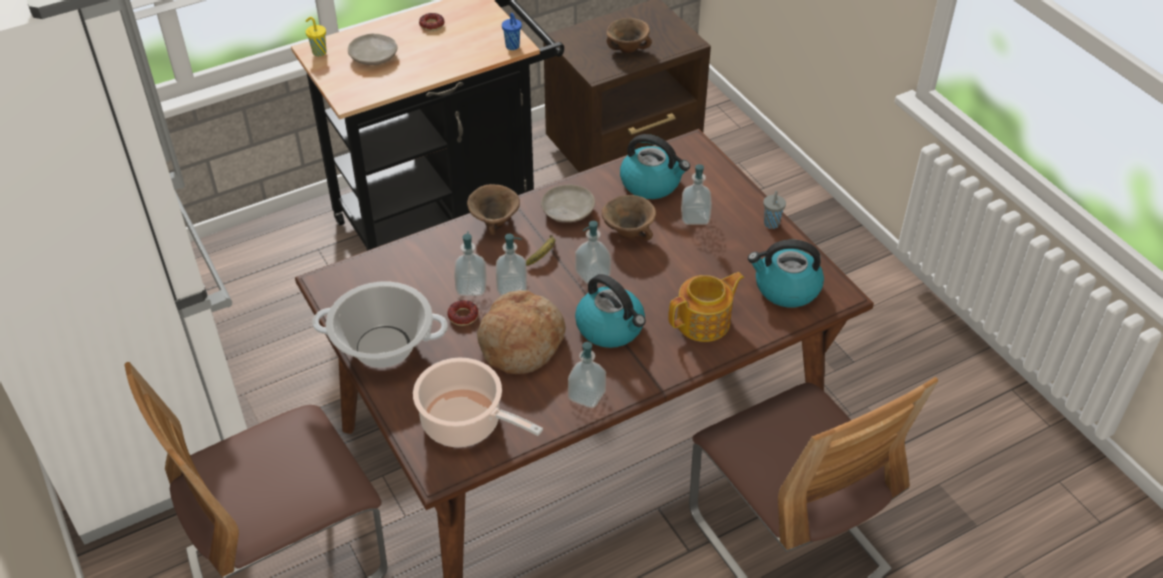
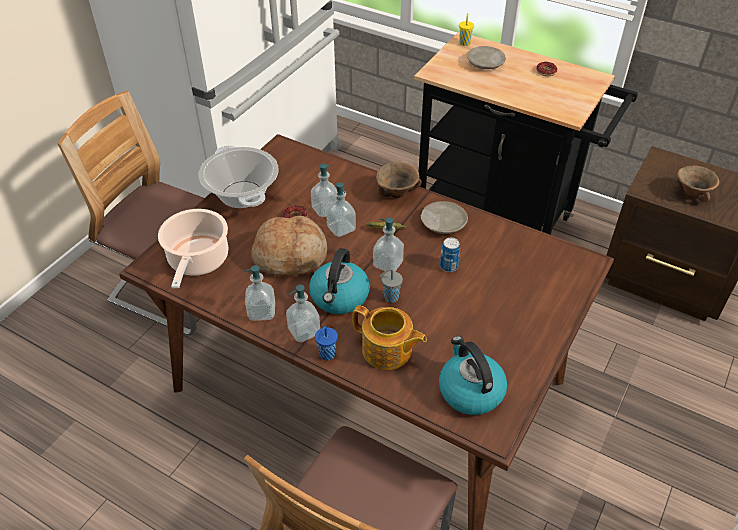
camera: 60 degrees right, 0 degrees up
(513, 47) = (567, 114): blue cup -> blue cup (326, 355)
(629, 234) = (448, 266): brown bowl -> can
(651, 183) = (517, 256): kettle -> none
(695, 217) = (503, 297): soap dispenser -> soap dispenser (304, 331)
(771, 224) = (540, 350): grey cup -> grey cup (390, 297)

